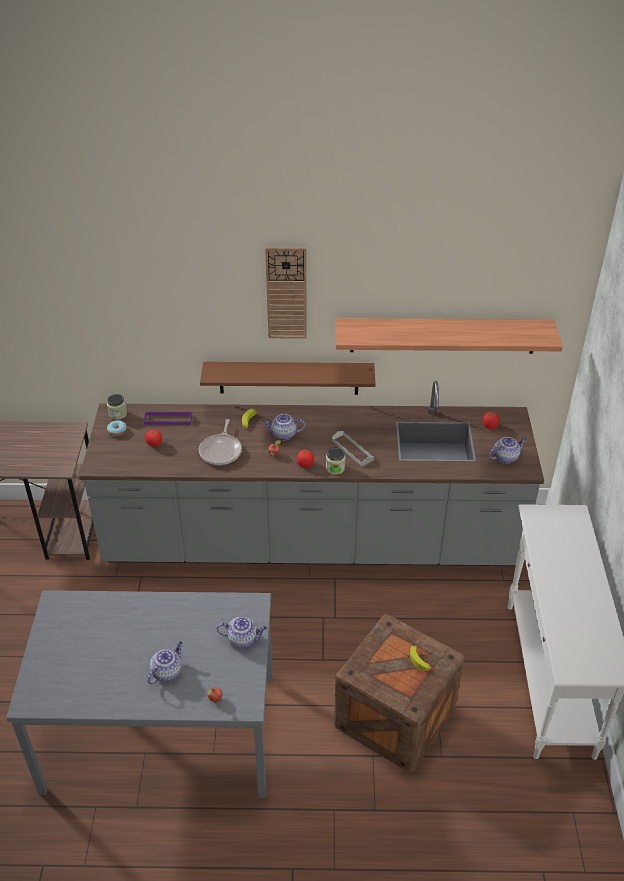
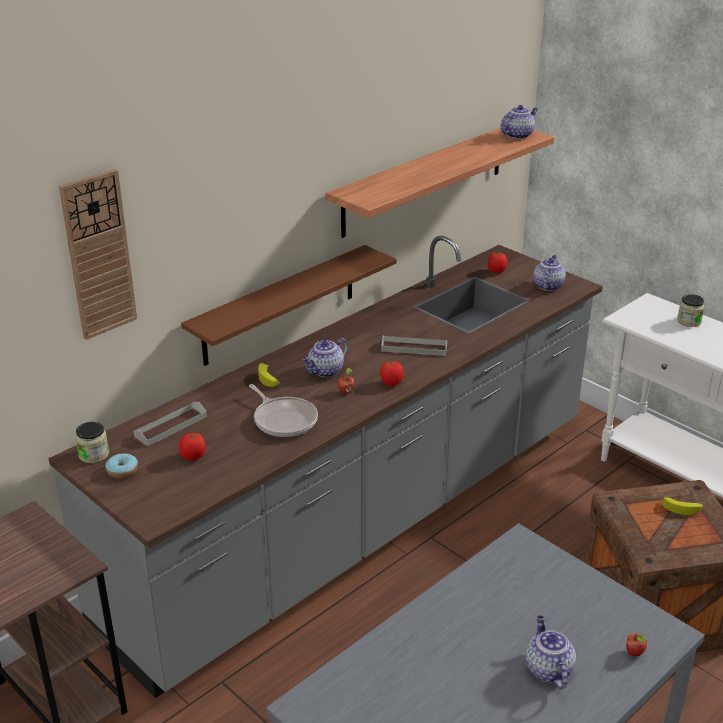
camera: 45 degrees left, 10 degrees down
(168, 420) = (171, 426): purple tray -> grey tray
(243, 639) = (564, 580): teapot -> teapot (518, 135)
(286, 293) = (273, 173): wall clock -> wall clock (98, 255)
(335, 468) = (424, 370): jar -> jar (689, 321)

